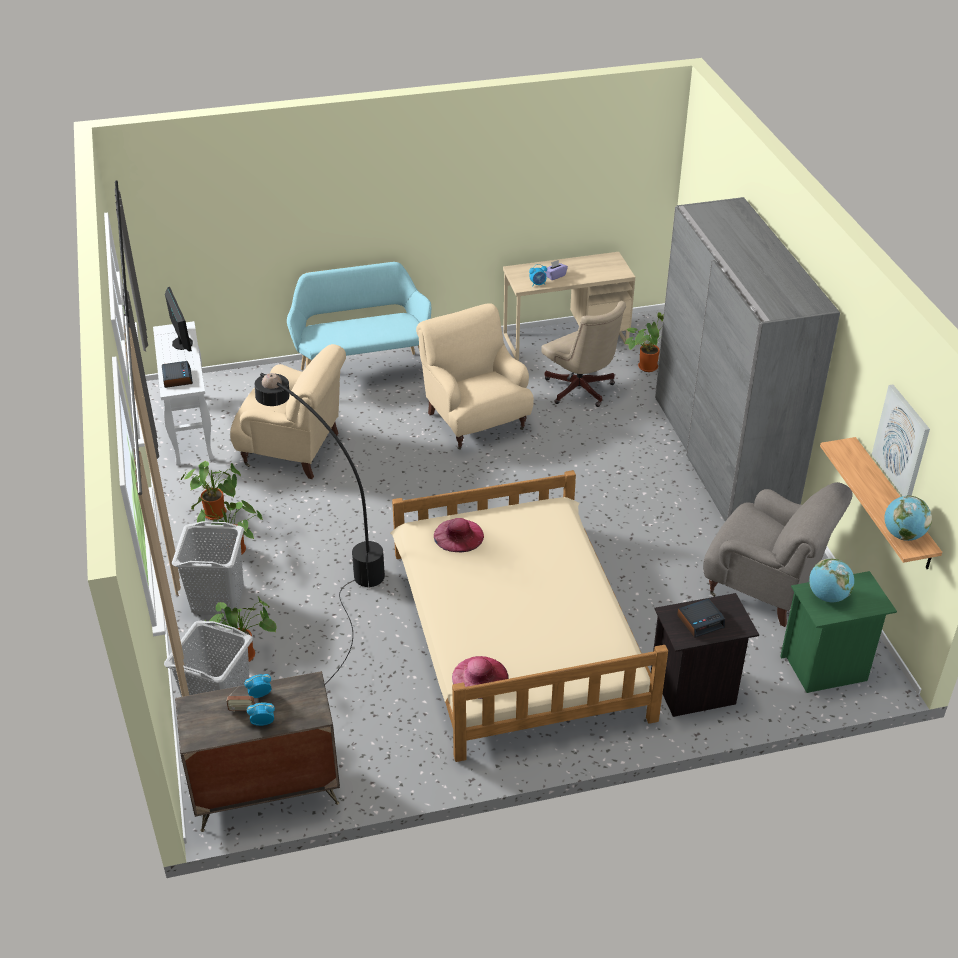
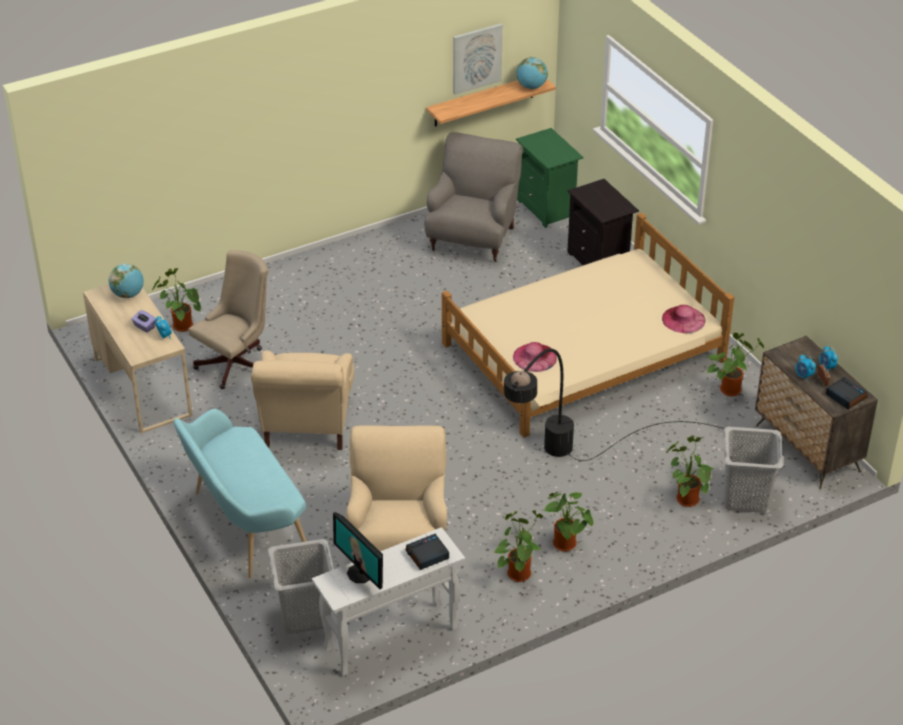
camera: 105 degrees left, 0 degrees up
(181, 343) = (360, 573): monitor -> monitor turned 90 degrees counterclockwise
(217, 600) = (632, 535): grey laundry basket -> grey laundry basket (305, 615)
(402, 750) = (730, 388): none -> potted plant
(475, 420) = (307, 425): beige armchair -> beige armchair turned 45 degrees counterclockwise
(700, 621) = (604, 202): alarm clock -> alarm clock (845, 396)
(722, 455) = (312, 271): grey wardrobe -> none
(827, 596) = (551, 153): globe -> globe (128, 295)

